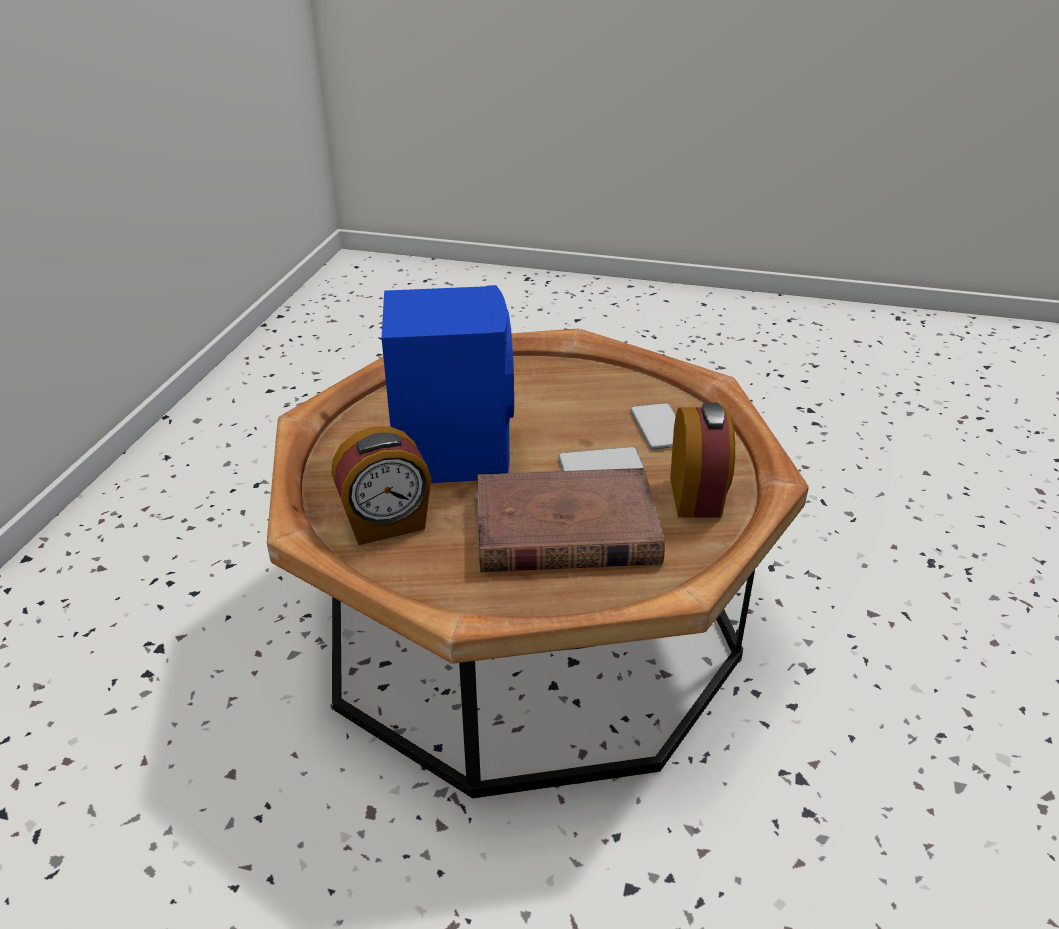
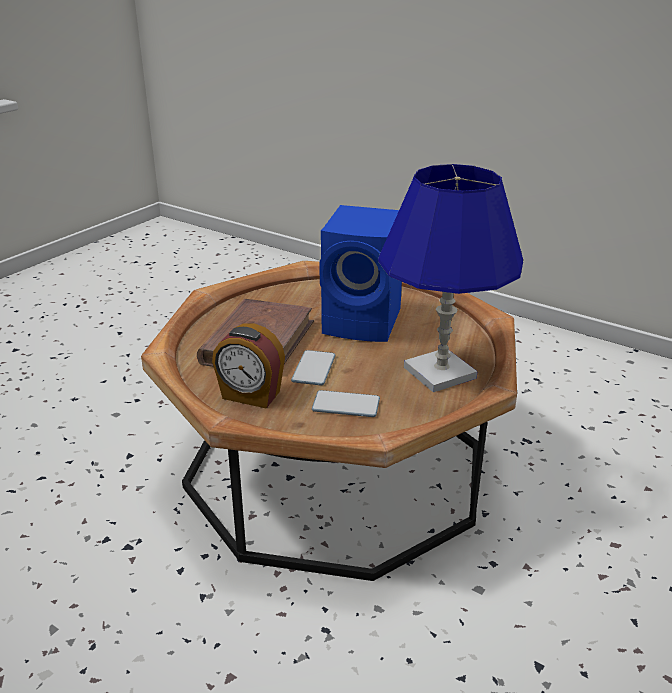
camera: 110 degrees right, 5 degrees down
(386, 525) = (305, 296): alarm clock -> none
(549, 383) = (440, 373): none -> blue table lamp

